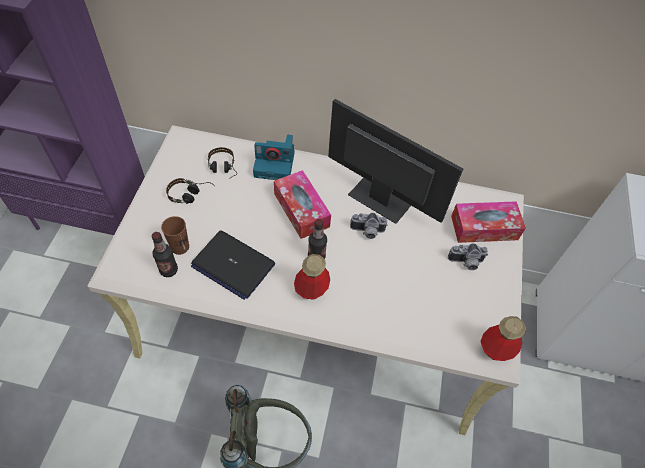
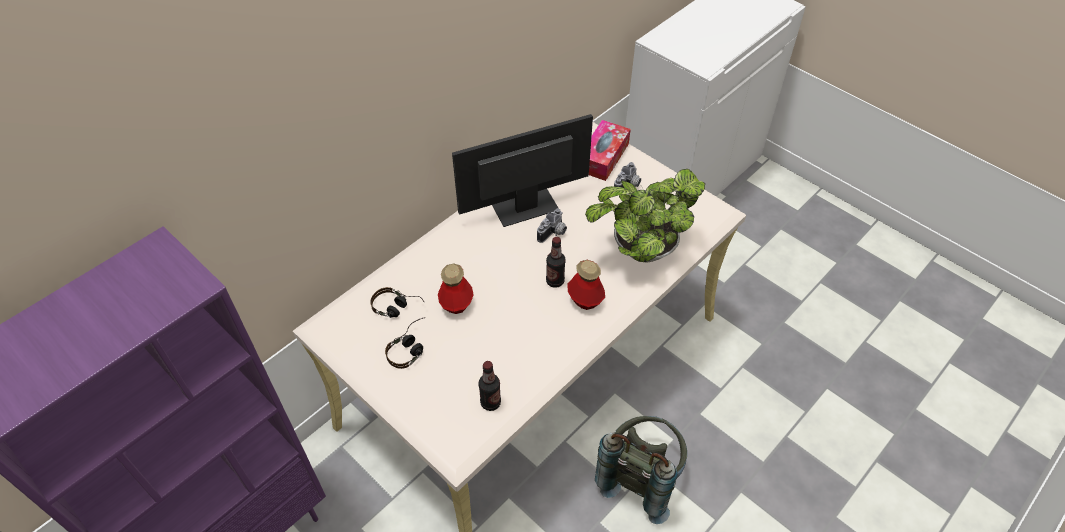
camera: 55 degrees left, 5 degrees down
(180, 247) = (469, 383): brown cup -> none
(233, 265) = (520, 348): laptop -> none
(275, 164) = (425, 263): camera -> none
(301, 210) = (495, 268): tissue box -> none
(395, 306) = (639, 251): none -> potted plant
(496, 348) = (713, 210): bottle -> bottle (456, 304)

